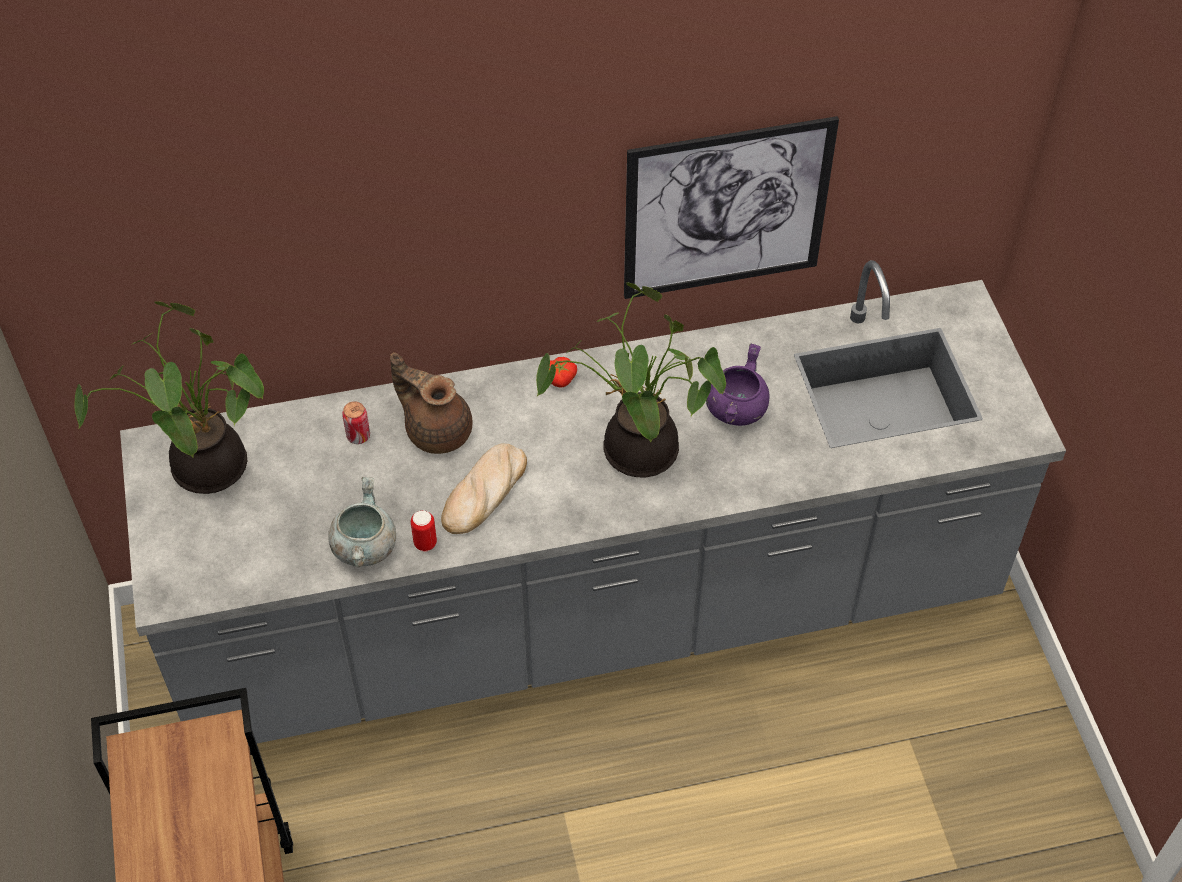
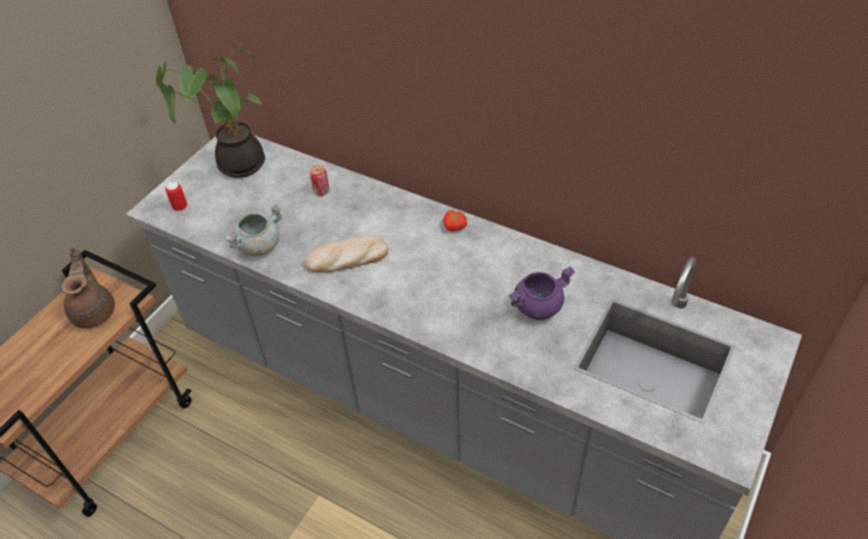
camera: 45 degrees right, 5 degrees down
(425, 543) = (288, 263): can -> can (180, 207)
(436, 429) = (361, 212): brown teapot -> brown teapot (95, 311)
(634, 454) = (448, 292): potted plant -> none
(726, 209) = (598, 159): picture -> none

